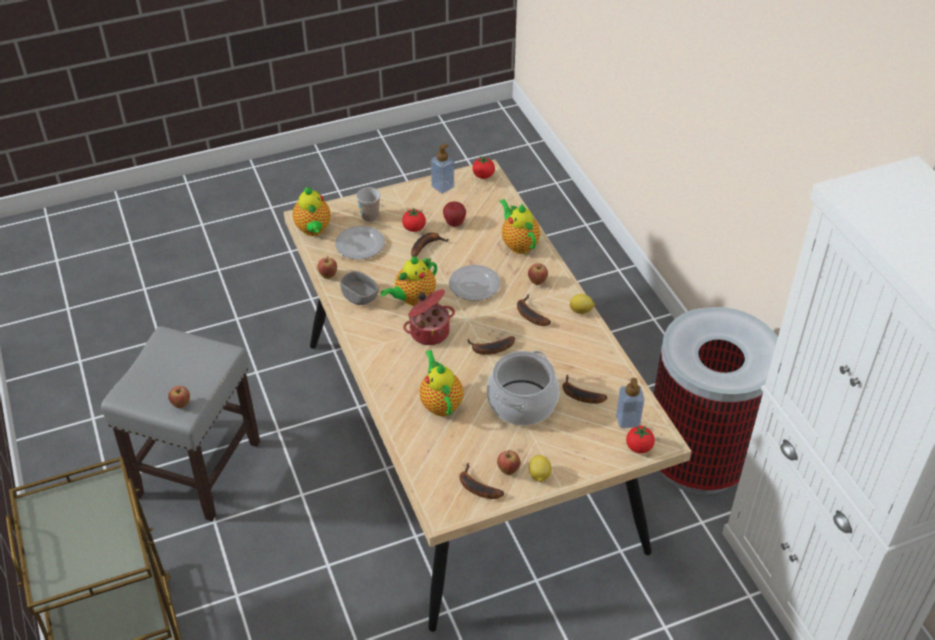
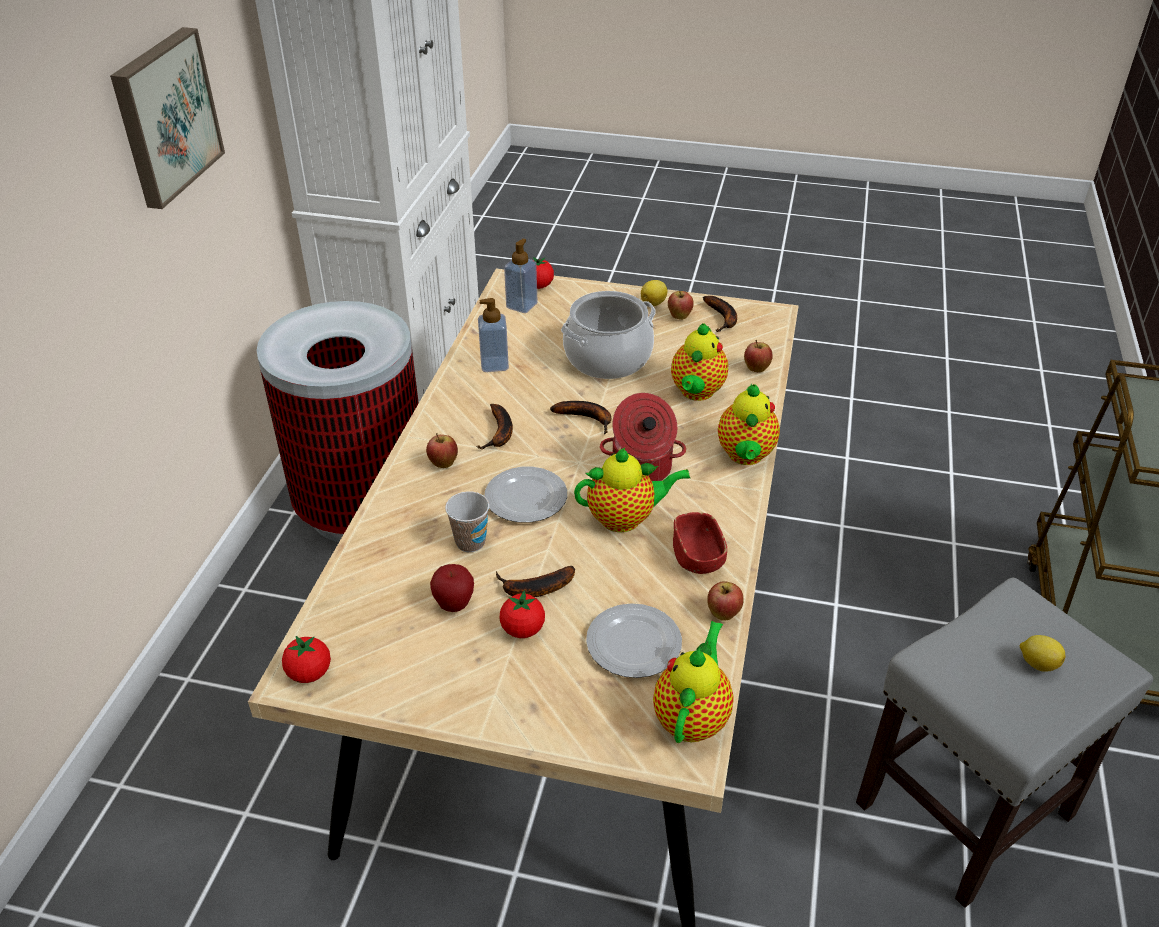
camera: 145 degrees left, 5 degrees down
(181, 404) = (1021, 609): apple -> apple (756, 369)
(360, 297) = (697, 557): grey bowl -> red bowl
(370, 216) = (573, 693): cup -> cup (470, 542)
(442, 187) = (397, 688): soap dispenser -> soap dispenser (494, 364)
(518, 244) = (403, 525): teapot -> teapot (745, 456)
(579, 395) = (542, 341): banana -> none
(581, 311) = (436, 409): lemon -> lemon (1037, 663)
(814, 163) = (165, 116): none -> picture

